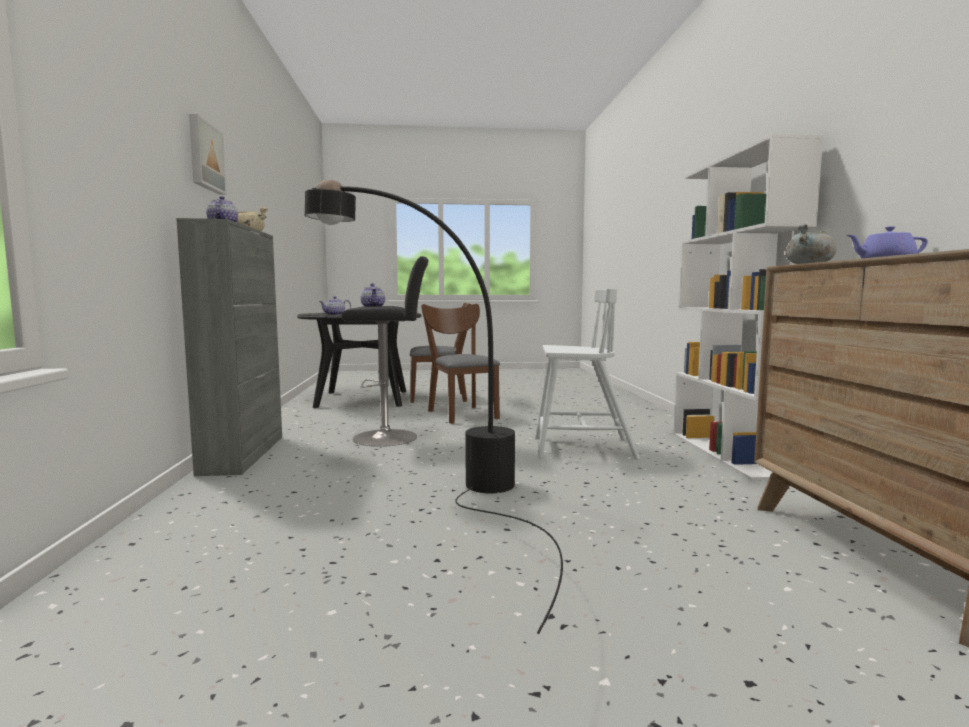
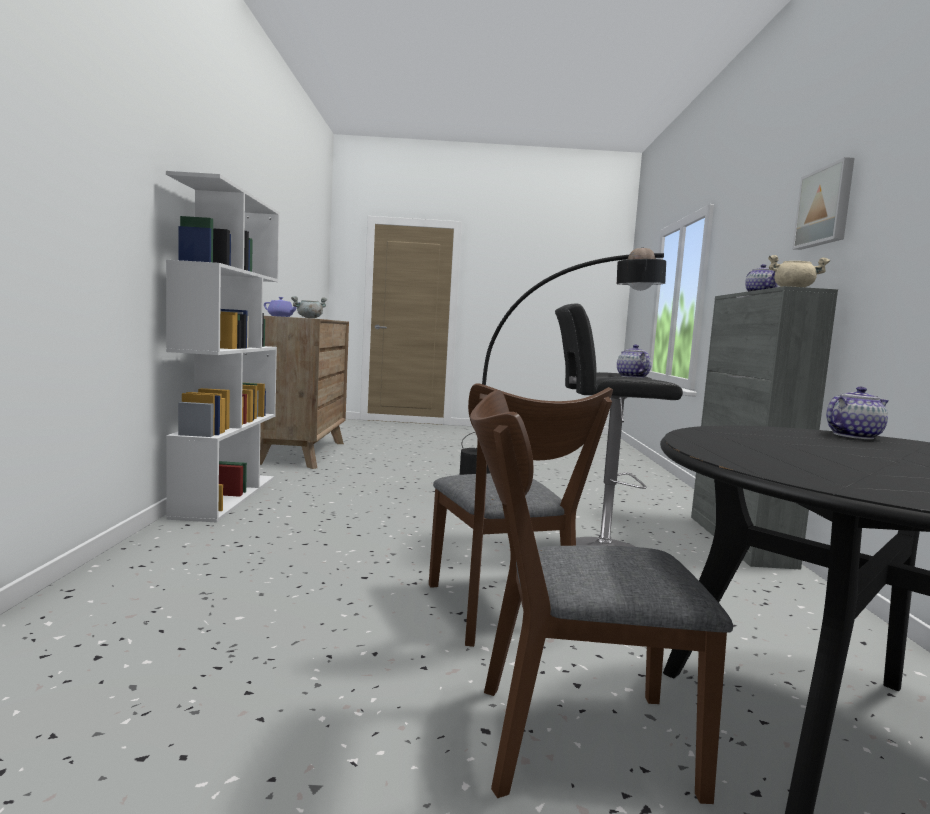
camera: 175 degrees left, 0 degrees up
(581, 448) = (363, 515): white chair -> none

